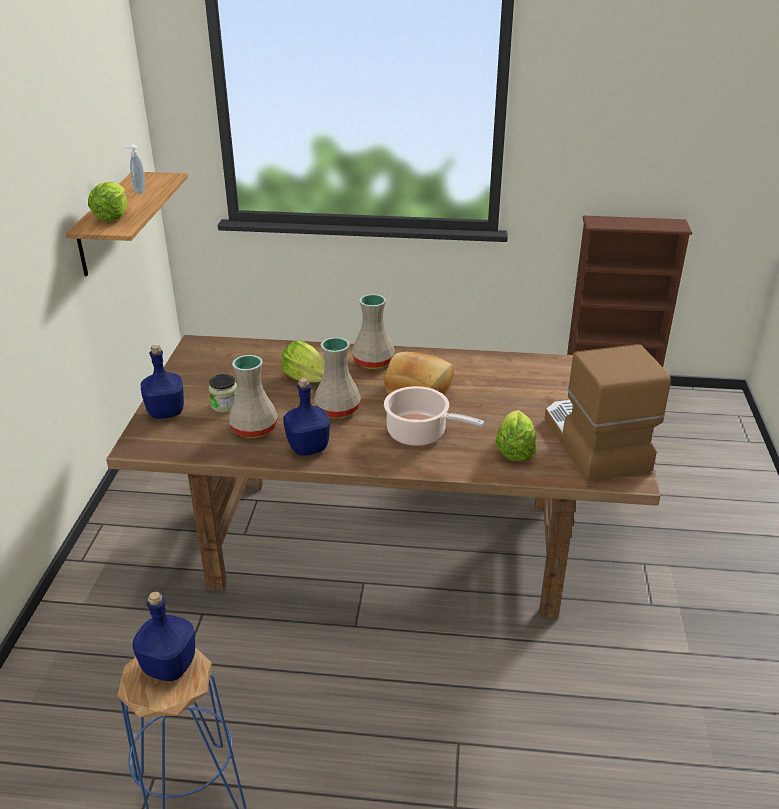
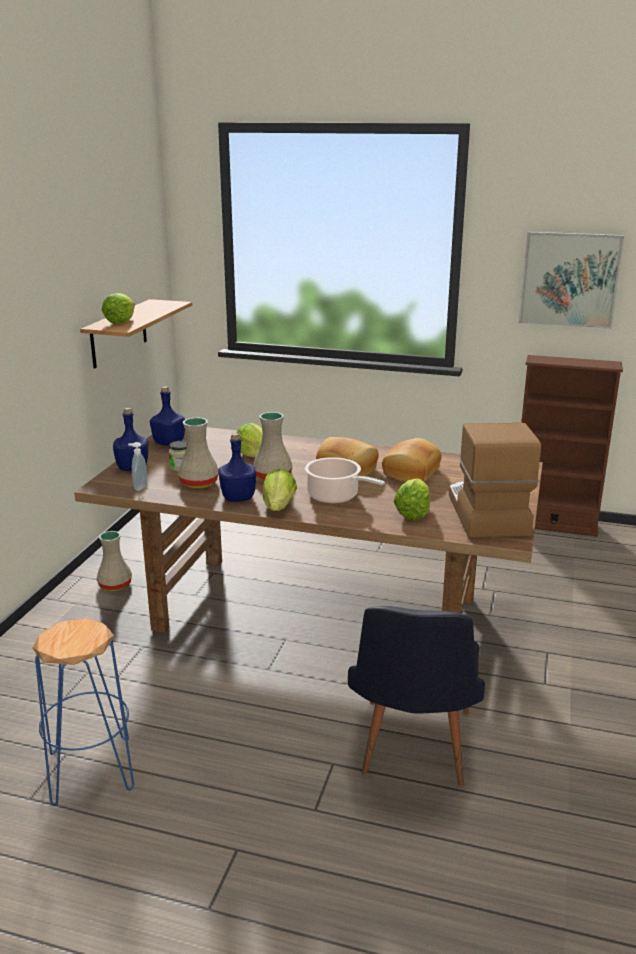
camera: 10 degrees right, 10 degrees down
(139, 191) = (148, 309): soap dispenser -> soap dispenser (139, 487)
(168, 666) = (78, 632): blue bottle -> blue bottle (168, 442)
(360, 457) = (279, 507): none -> lettuce
(374, 362) = (316, 450): beige vase -> beige vase (115, 585)
(490, 387) = (410, 472): none -> bread
(537, 713) = (412, 751): none -> black chair
(631, 129) = (569, 279): none -> picture

